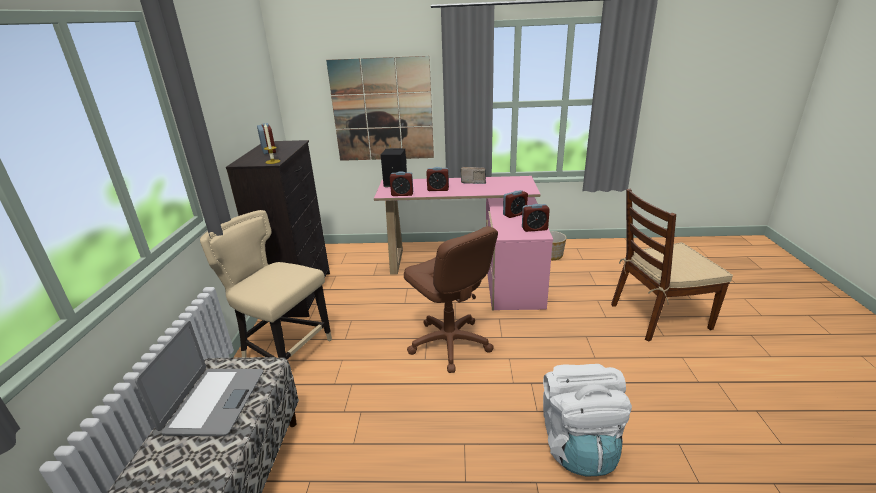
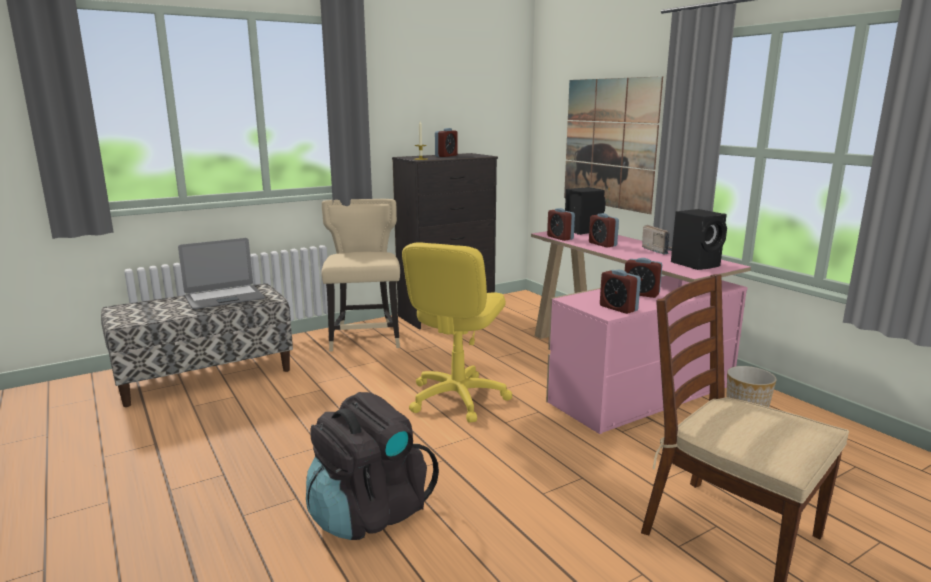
camera: 55 degrees right, 10 degrees down
(449, 344) = (457, 398): brown office chair -> yellow office chair
(513, 184) = (696, 264): none -> black speaker
(578, 444) = (369, 513): white backpack -> black backpack

